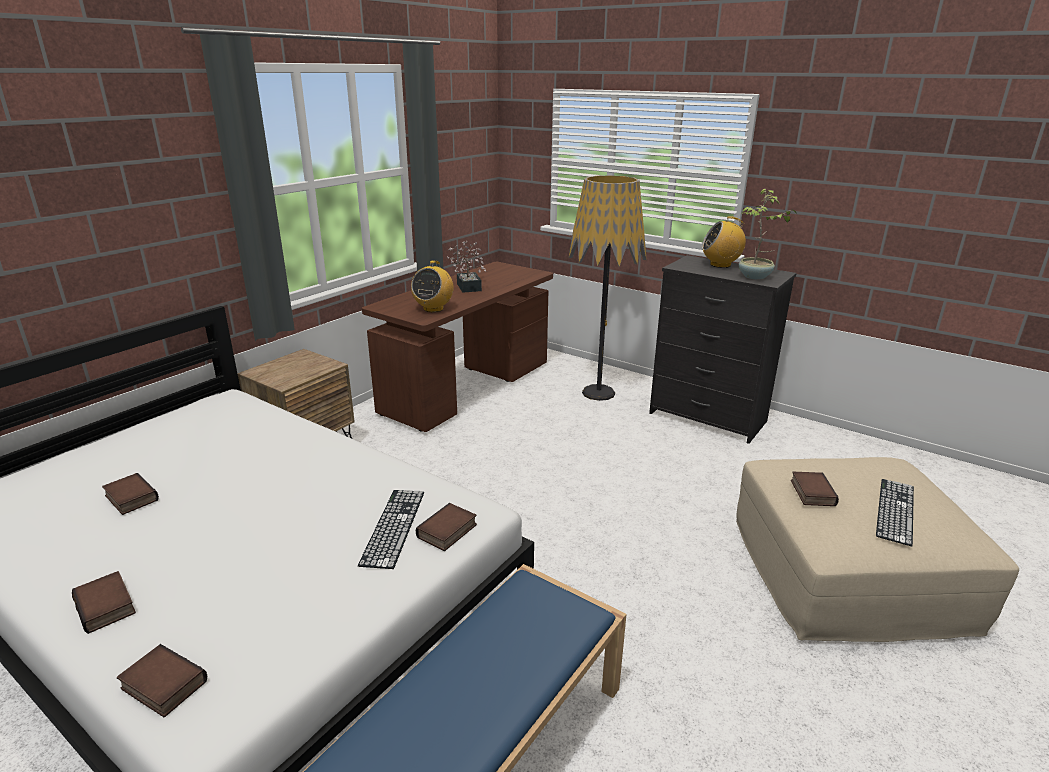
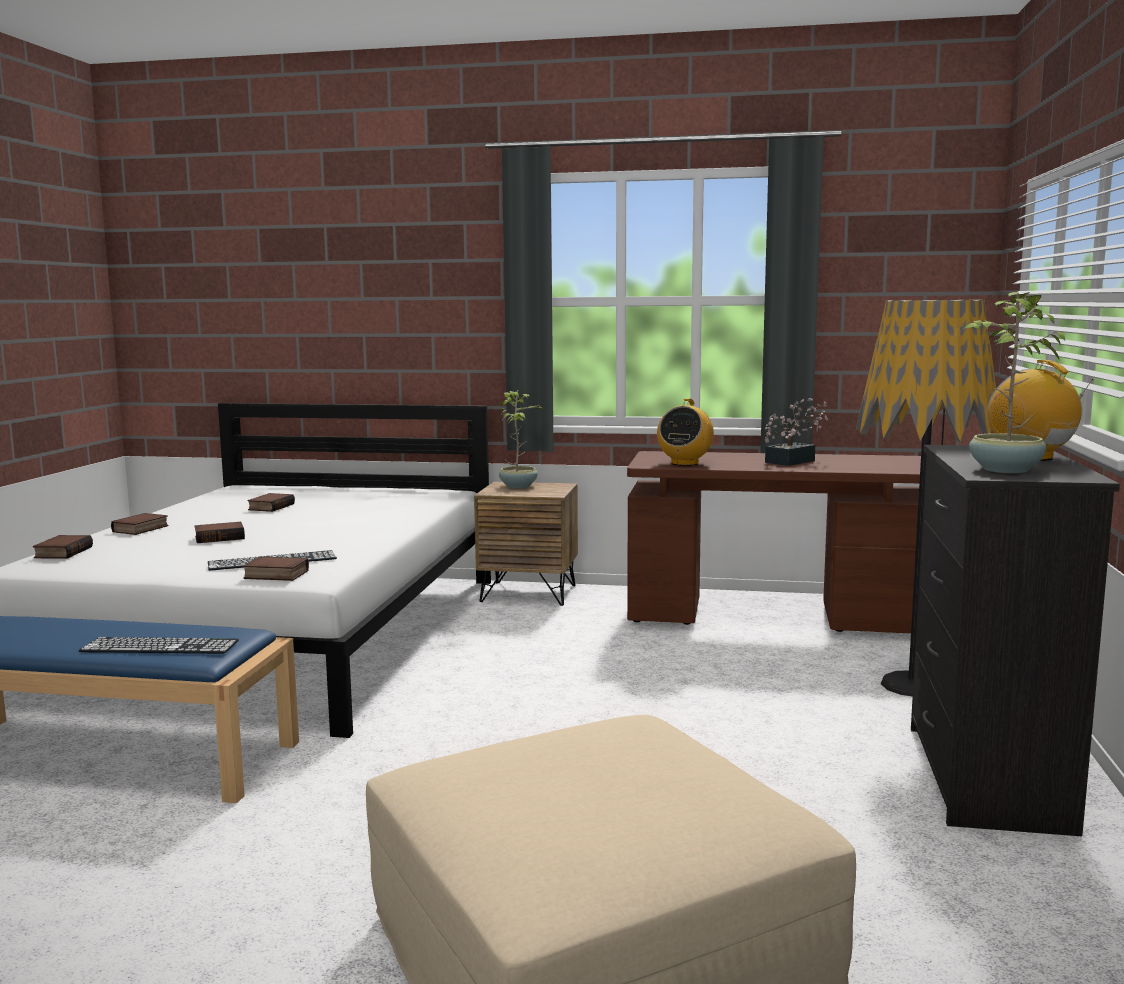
camera: 65 degrees right, 15 degrees down
(278, 368) = (519, 486): none -> potted plant
(433, 309) = (684, 463): radio -> radio turned 60 degrees counterclockwise
(811, 492) = (562, 741): book -> book (220, 537)
(895, 510) = (566, 806): keyboard -> keyboard (160, 646)

